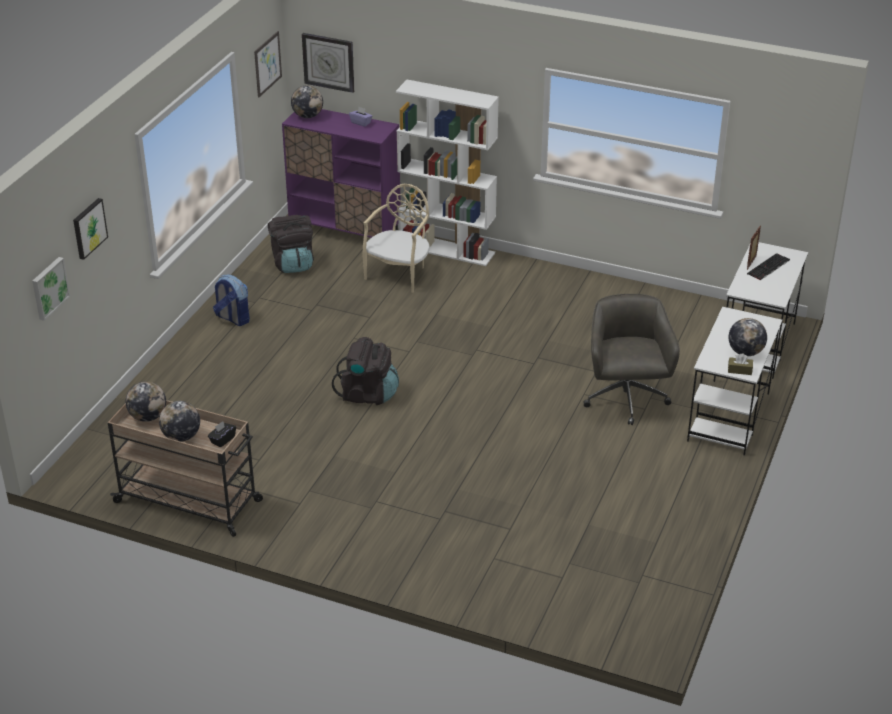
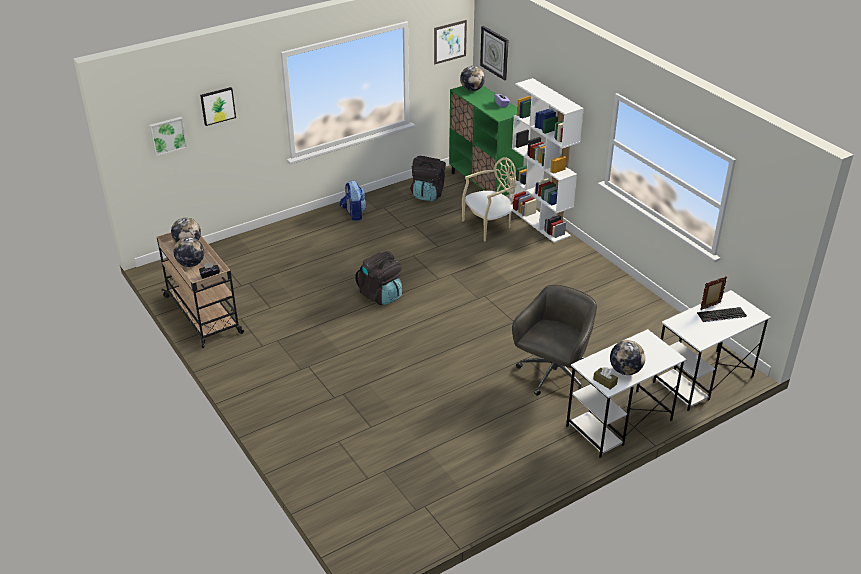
camera: 35 degrees right, 0 degrees up
(345, 231) = (484, 185): purple cabinet -> green cabinet

